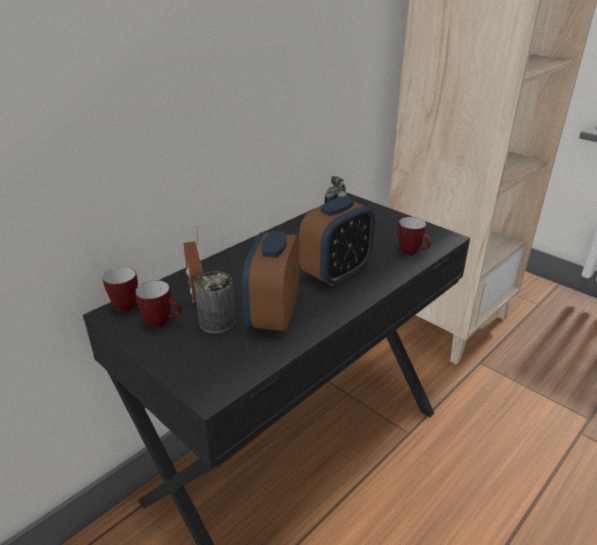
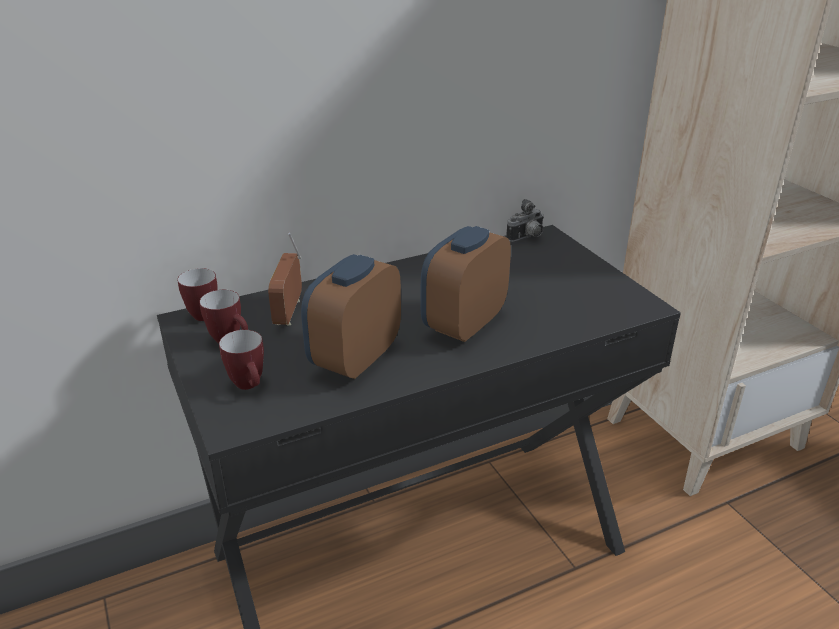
camera: 20 degrees right, 0 degrees up
(217, 321) = (288, 352): can -> none
(336, 273) = (464, 324): alarm clock -> alarm clock turned 150 degrees clockwise
(412, 253) = (582, 318): mug -> mug (250, 386)

